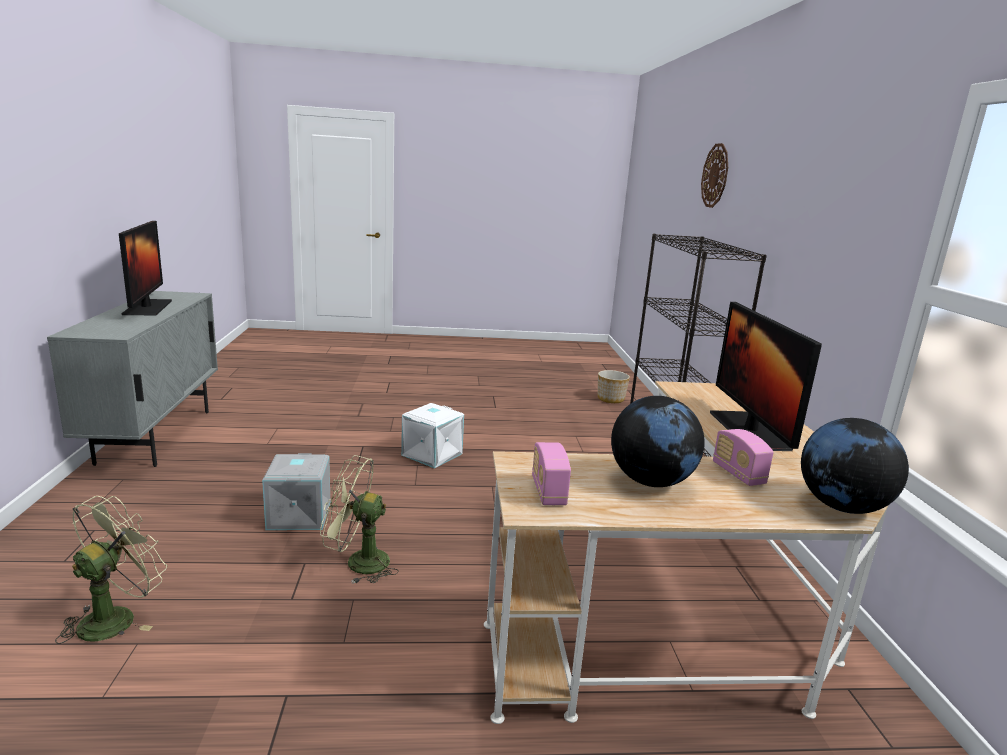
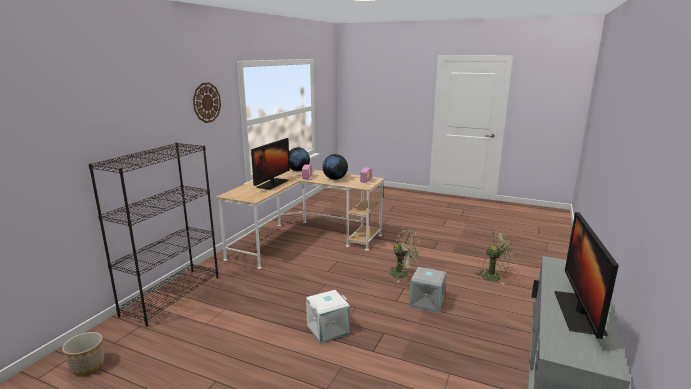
camera: 150 degrees left, 0 degrees up
(116, 617) = (494, 276): green fan -> green fan turned 150 degrees counterclockwise
(715, 175) = (62, 114): wall clock -> wall clock (206, 102)

